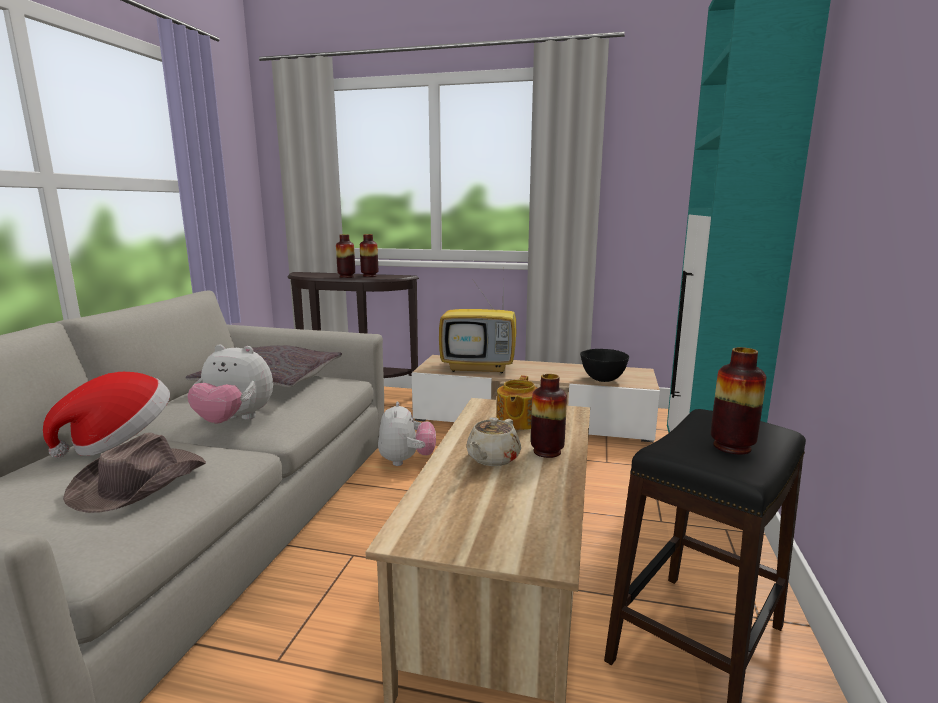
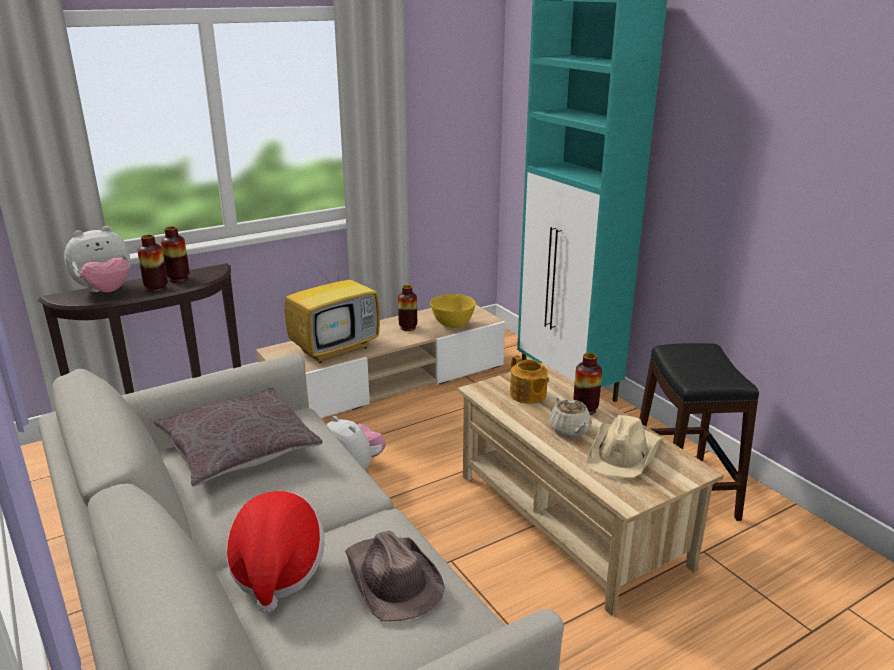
camera: 45 degrees left, 10 degrees up
(235, 421) = (310, 500): plush toy -> plush toy (106, 291)
(501, 500) = (624, 453): none -> beige hat
(603, 379) = (453, 325): black bowl -> yellow bowl
(732, 447) = (713, 367): vase -> vase (408, 328)

